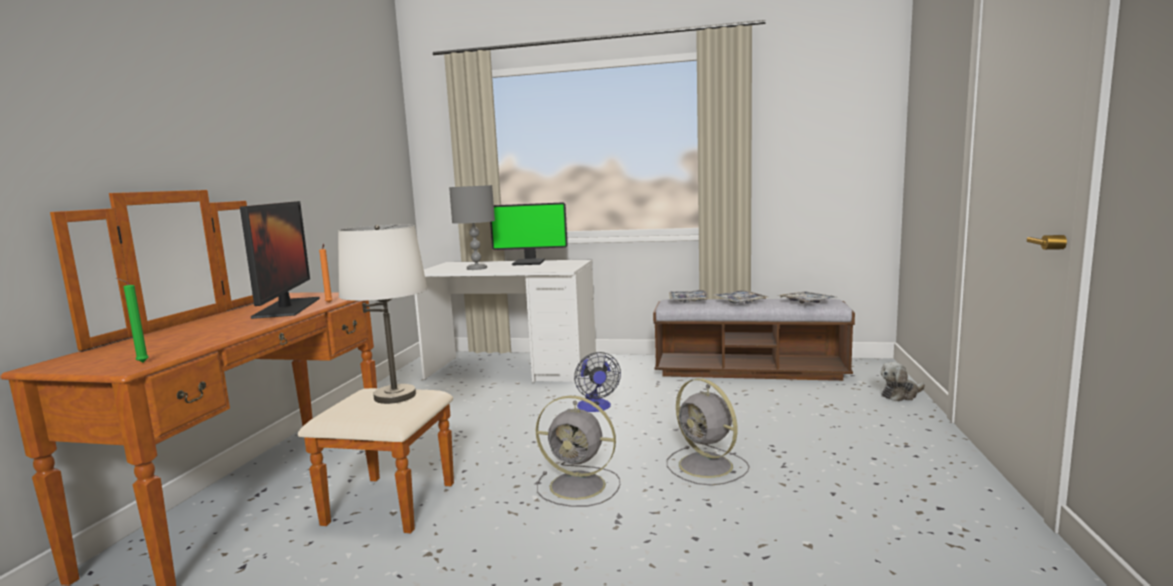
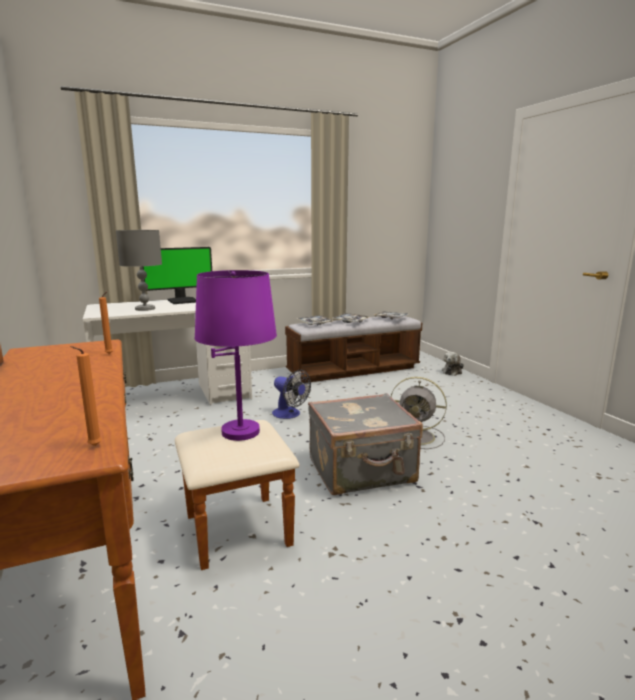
camera: 35 degrees left, 5 degrees up
(140, 363) = (93, 446): green candle -> orange candle
(287, 308) = (73, 364): monitor -> none
(395, 396) = (240, 432): white table lamp -> purple table lamp
(580, 486) = (362, 471): grey fan -> grey suitcase

